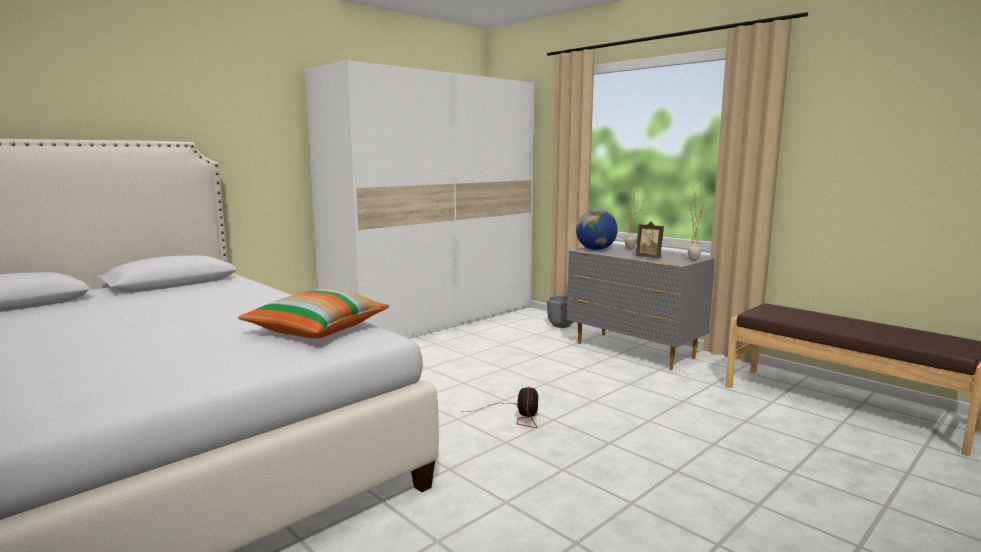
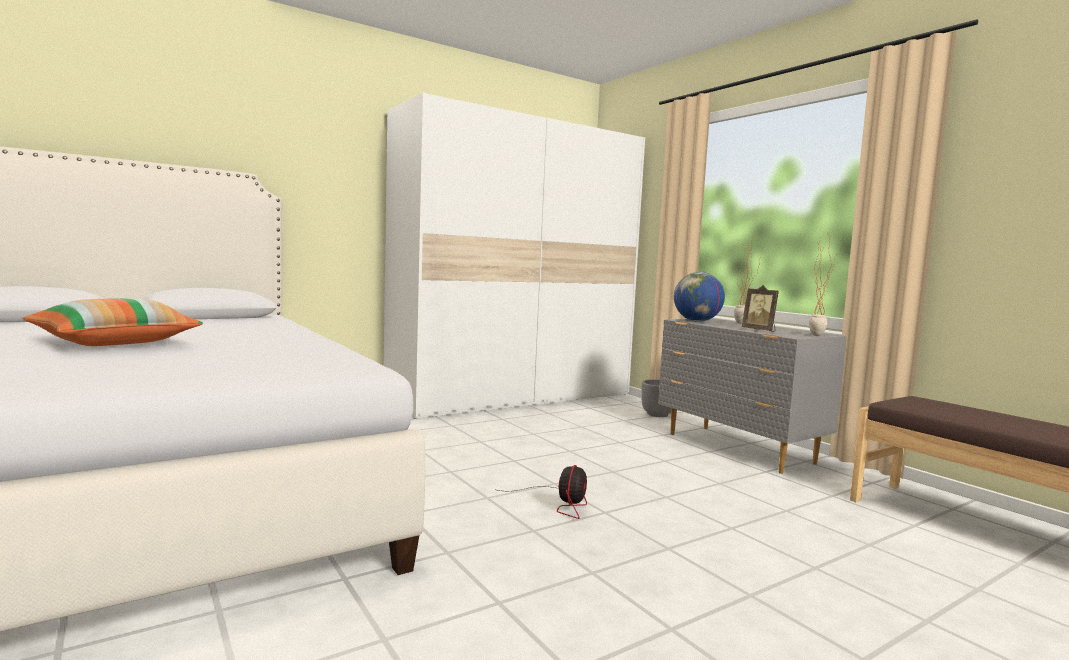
camera: 10 degrees right, 5 degrees down
(317, 330) = (301, 358): pillow -> pillow (115, 343)

